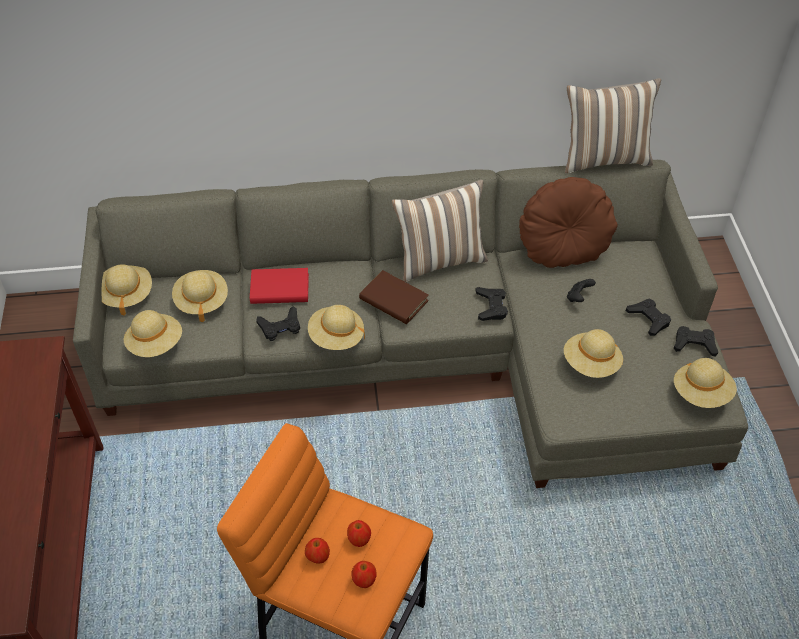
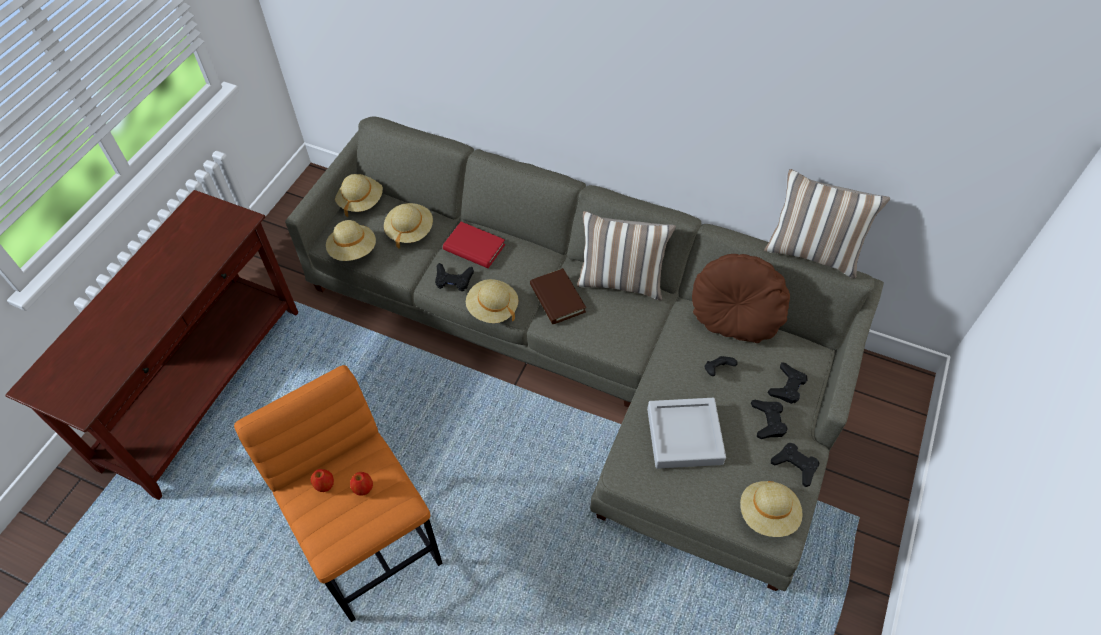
camera: 30 degrees right, 5 degrees up
(364, 580) = (343, 524): apple -> none
(491, 306) = (635, 342): black game controller -> black game controller (787, 386)
(591, 364) = (684, 436): beige hat -> grey tray

